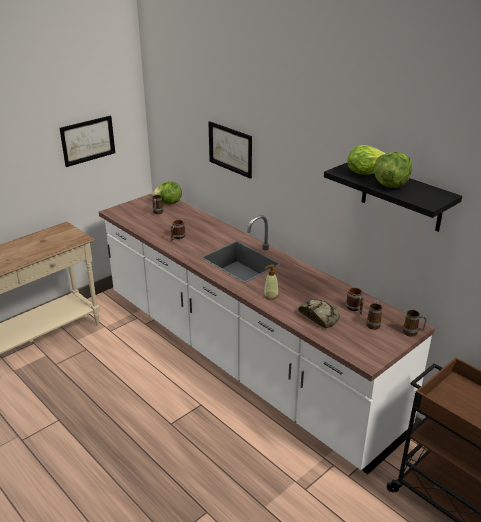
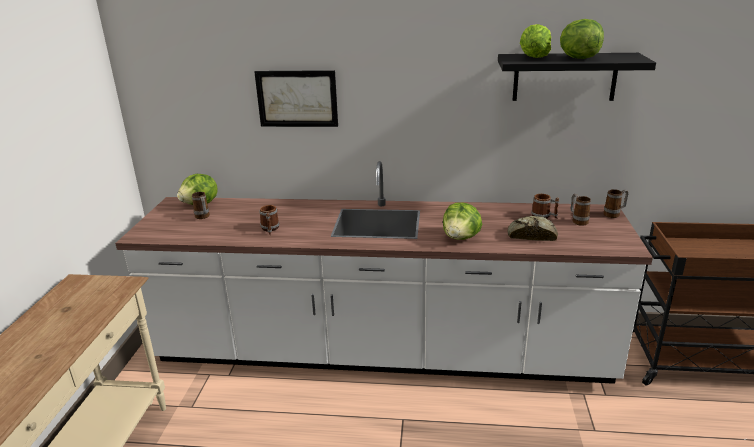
camera: 40 degrees left, 5 degrees down
(88, 140) = (66, 141): picture -> none
(270, 295) = (461, 238): soap dispenser -> lettuce

